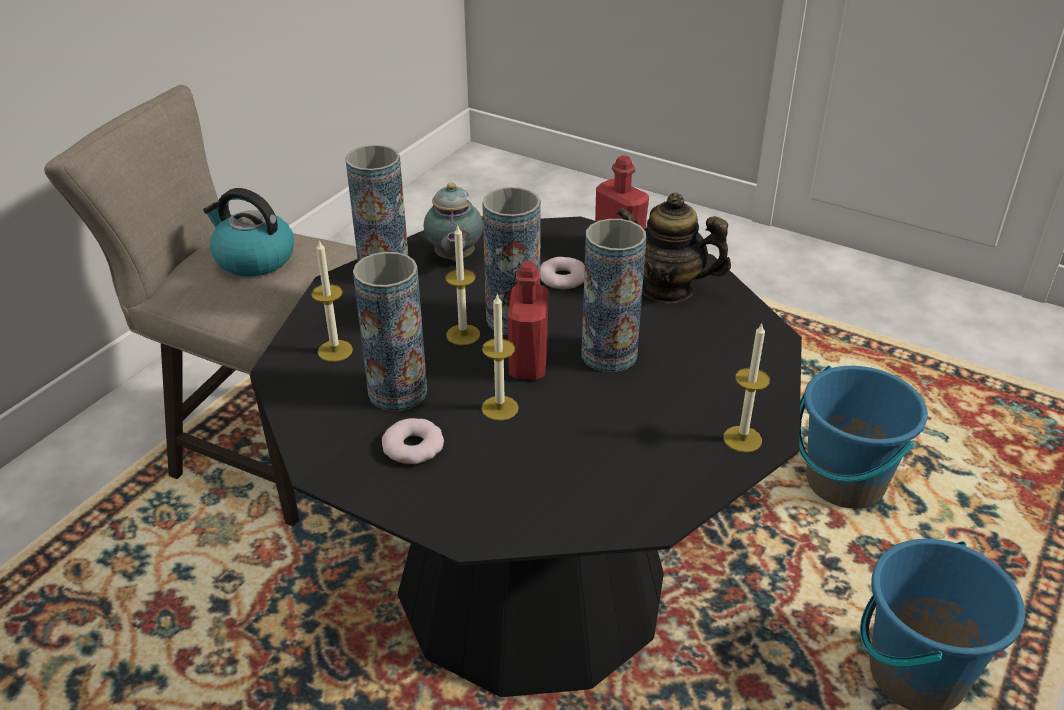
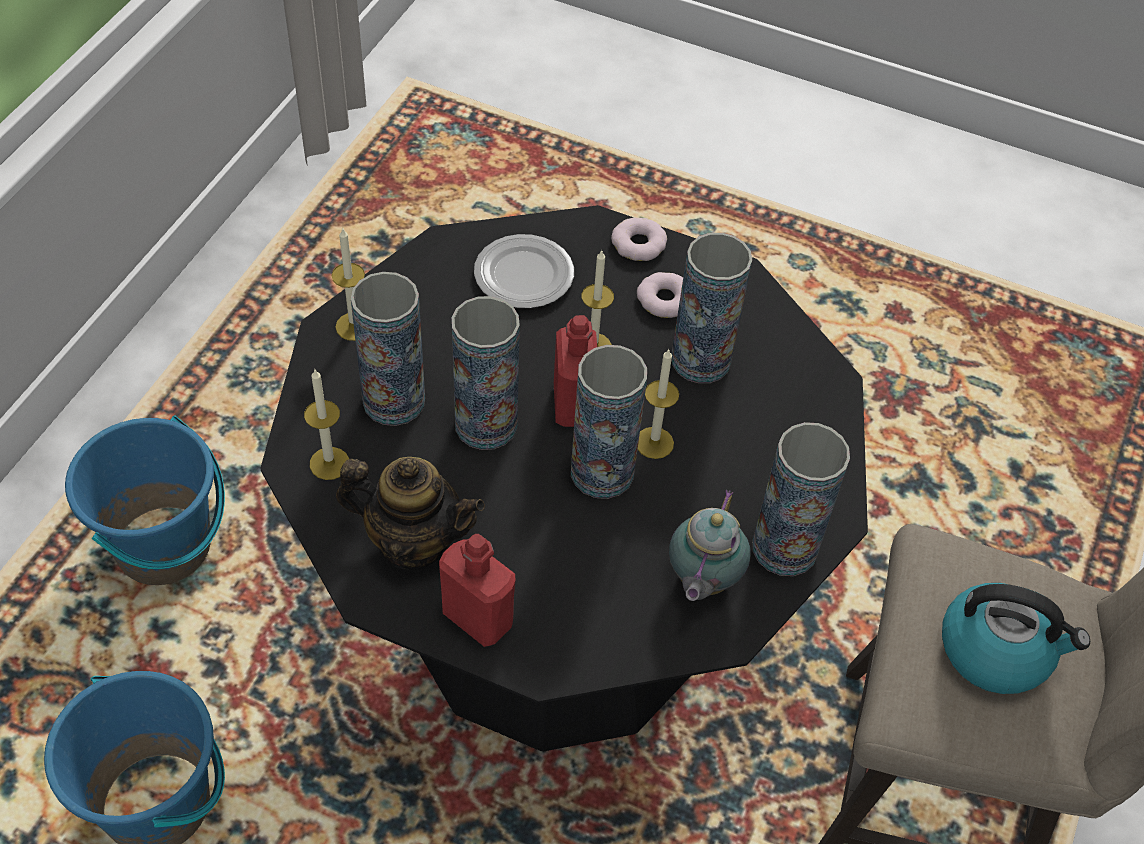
camera: 170 degrees right, 15 degrees up
(335, 351) = (787, 409): candle -> candle (329, 463)
(454, 258) = (701, 581): teapot -> teapot turned 150 degrees counterclockwise
(561, 480) = (524, 275): none -> plate
(562, 278) = (550, 551): donut -> donut (638, 244)
(693, 375) = (394, 401): none -> vase

